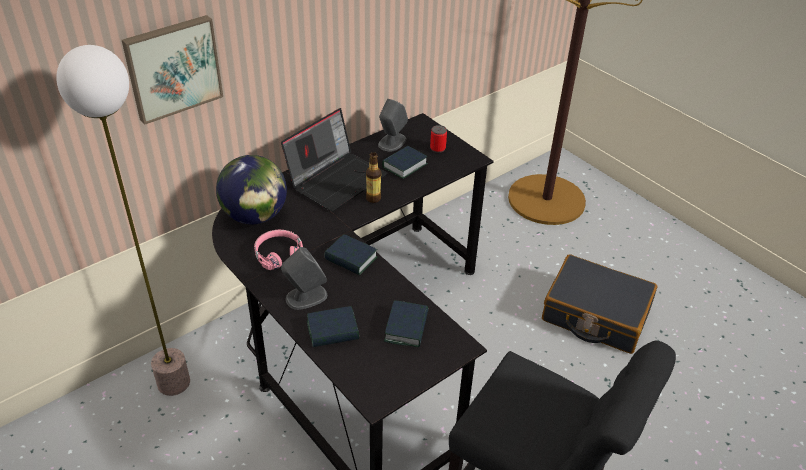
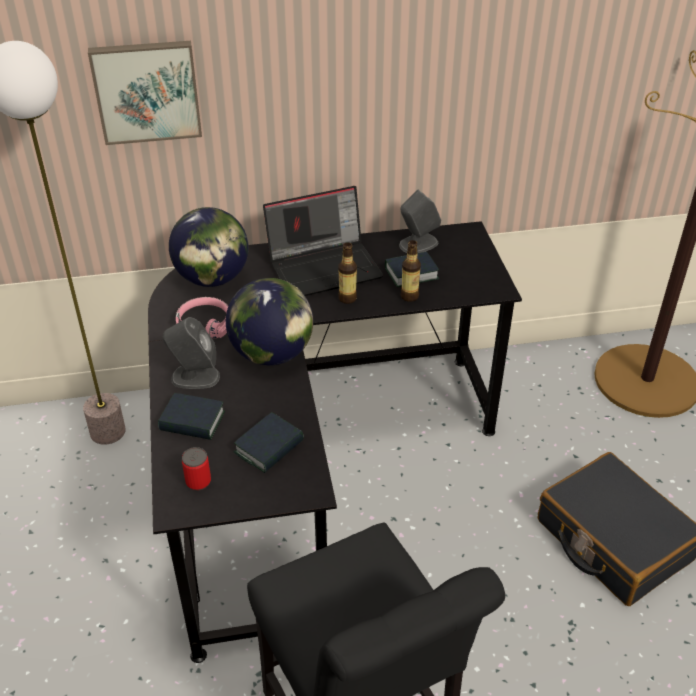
camera: 30 degrees right, 0 degrees up
(351, 259) = (271, 354): book -> globe
(417, 183) = (409, 296): none -> bottle
(437, 148) = (465, 266): can -> can (198, 482)

